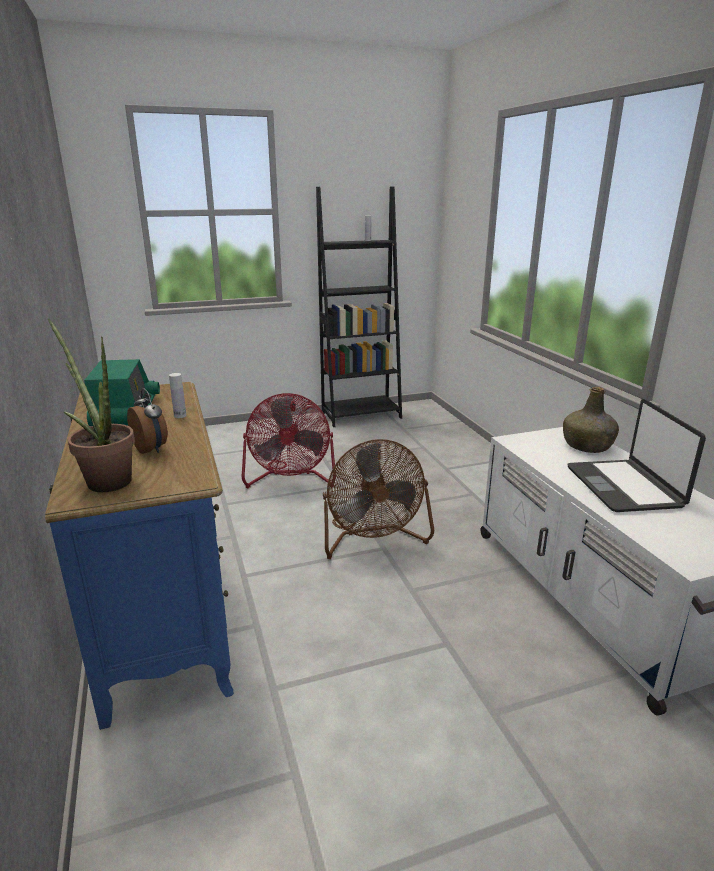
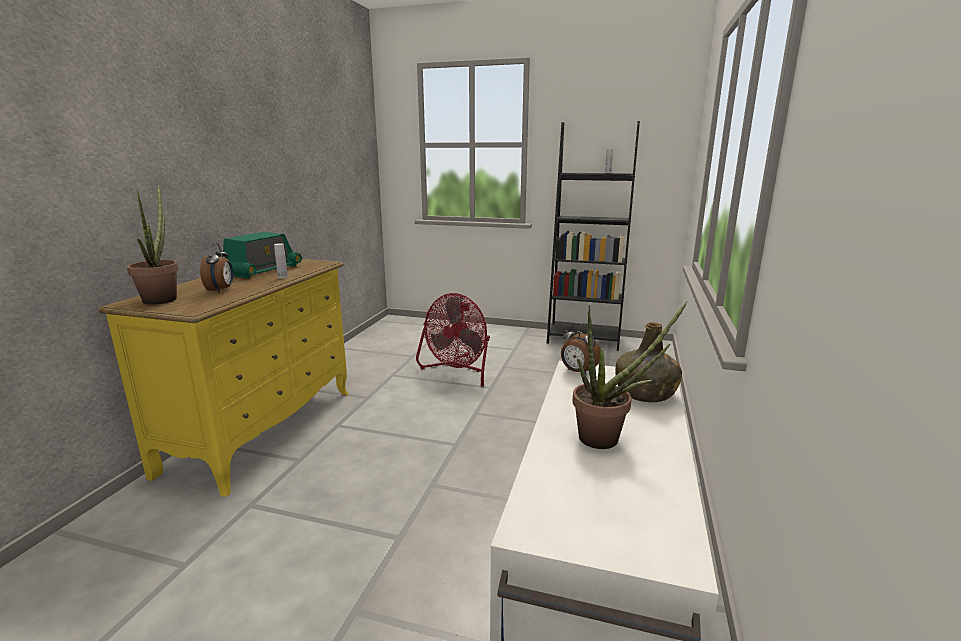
camera: 35 degrees right, 5 degrees down
(166, 613) = (265, 430): blue dresser -> yellow dresser
(369, 539) = (454, 434): brown fan -> none
(521, 443) = (577, 372): none -> alarm clock
(624, 487) = (607, 439): laptop -> potted plant

